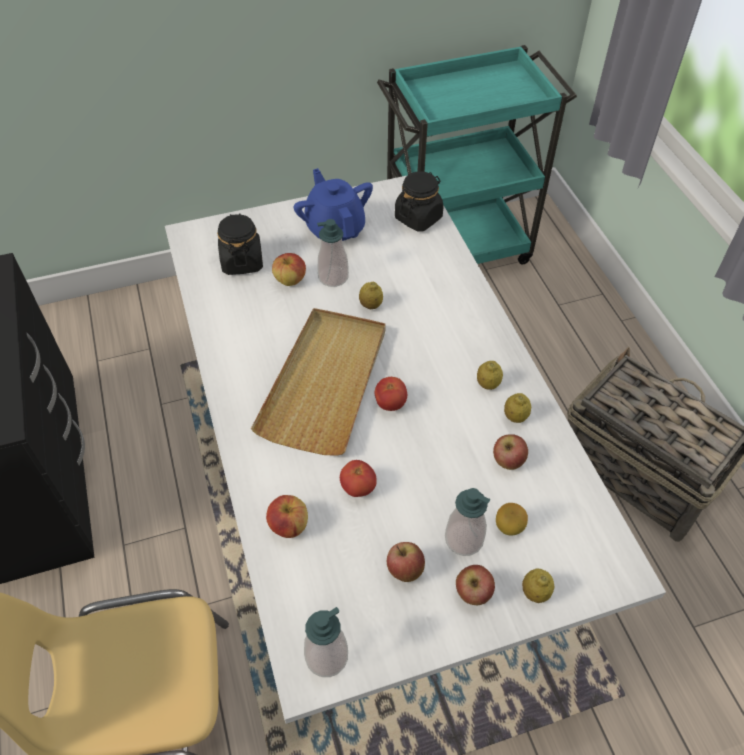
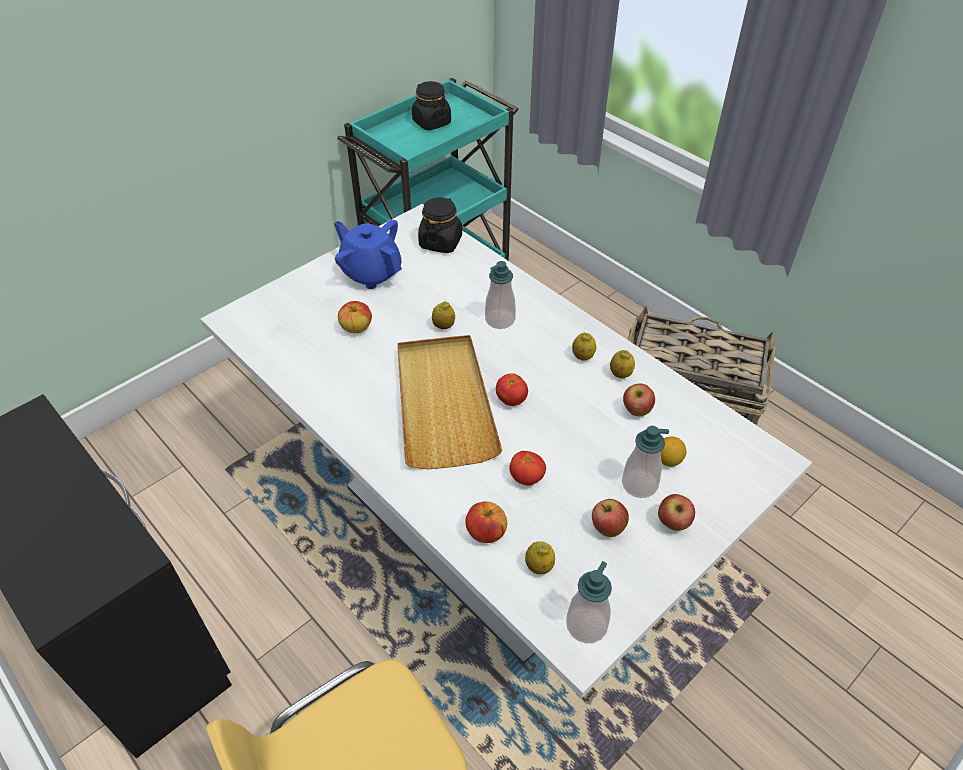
camera: 25 degrees left, 5 degrees down
(242, 261) = (299, 326): black jar -> black jar (431, 122)
(333, 277) = (395, 313): soap dispenser -> soap dispenser (500, 320)
(535, 592) = (719, 502): lemon -> lemon (539, 566)

